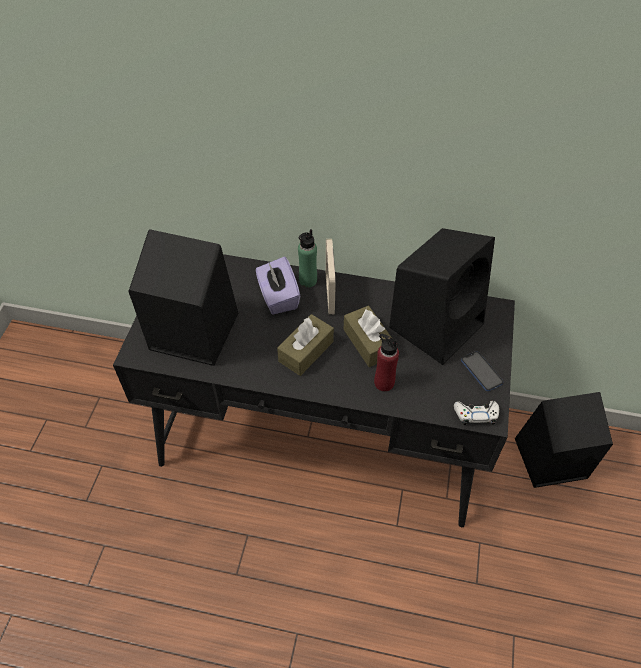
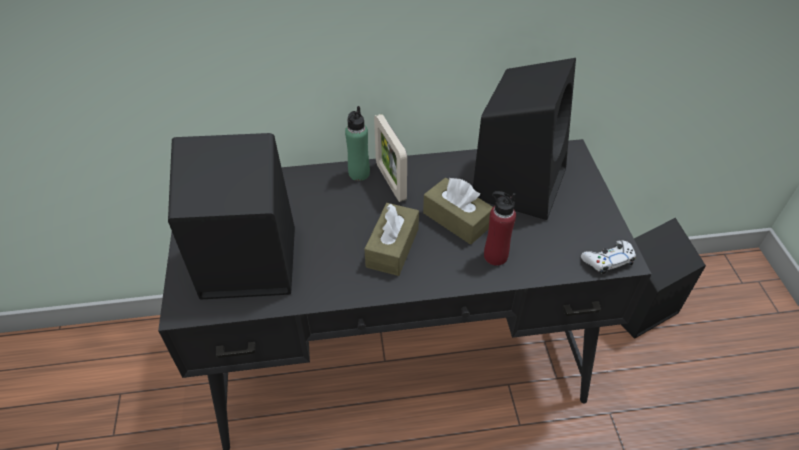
camera: 20 degrees left, 5 degrees down
(278, 297) = (333, 199): purple tissue box -> none
(481, 371) = (589, 216): phone -> none

